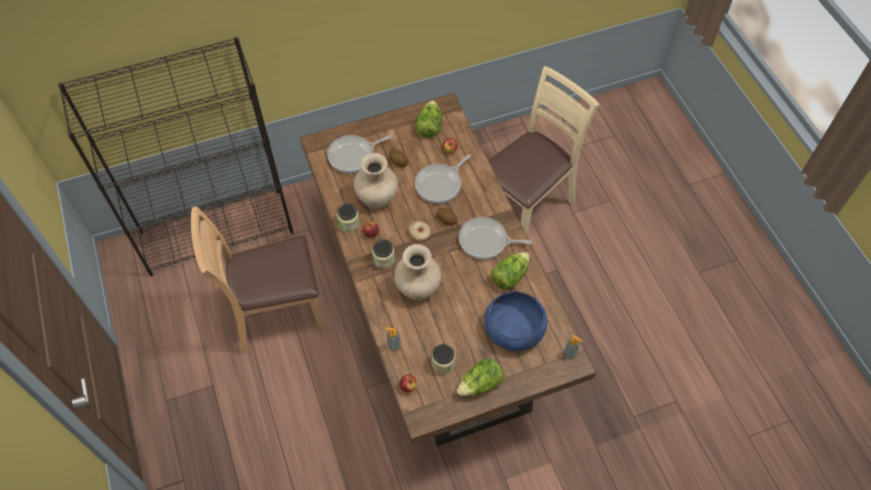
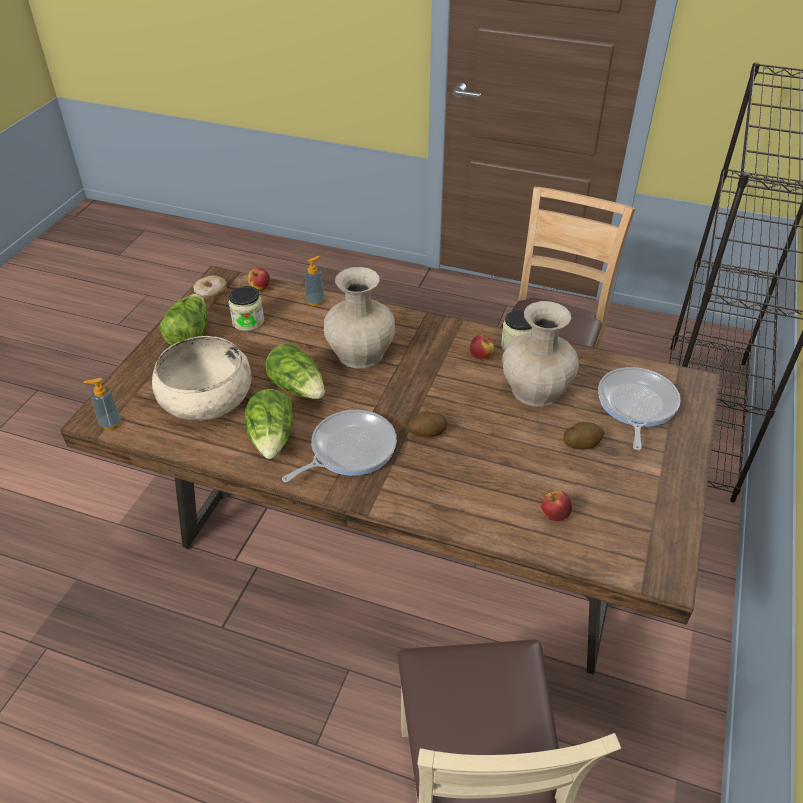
camera: 130 degrees right, 15 degrees down
(384, 259) = (430, 347): jar -> none
(419, 233) = (434, 396): donut -> donut (211, 292)
(429, 126) = (631, 521): lettuce -> lettuce (298, 388)
(440, 184) = (495, 463): frying pan -> none
(514, 328) = (206, 397): blue bowl -> beige bowl

